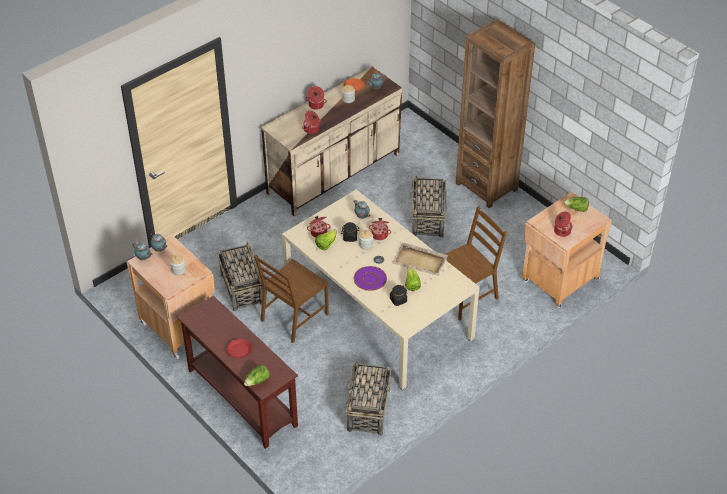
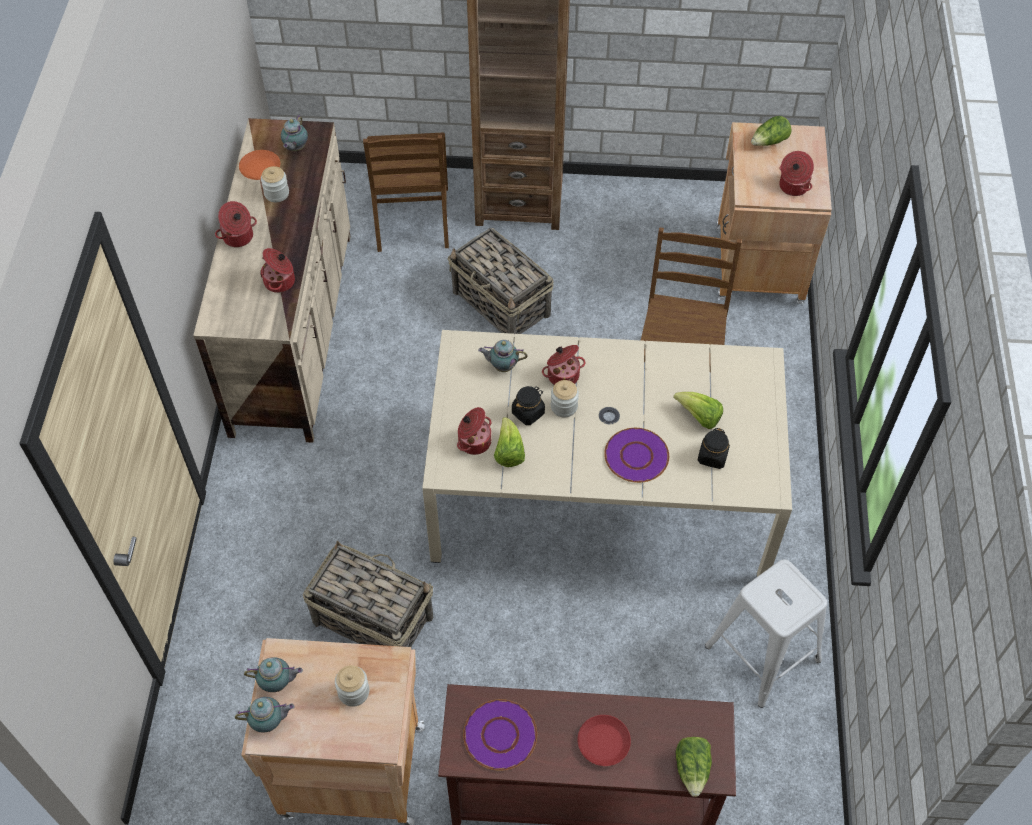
camera: 45 degrees left, 10 degrees up
(210, 322) = (499, 735): none -> purple plate
(294, 317) = (499, 601): brown chair -> brown chair (412, 220)
(368, 411) = (763, 653): basket -> white stool
(420, 261) = (665, 372): beige tray -> none

